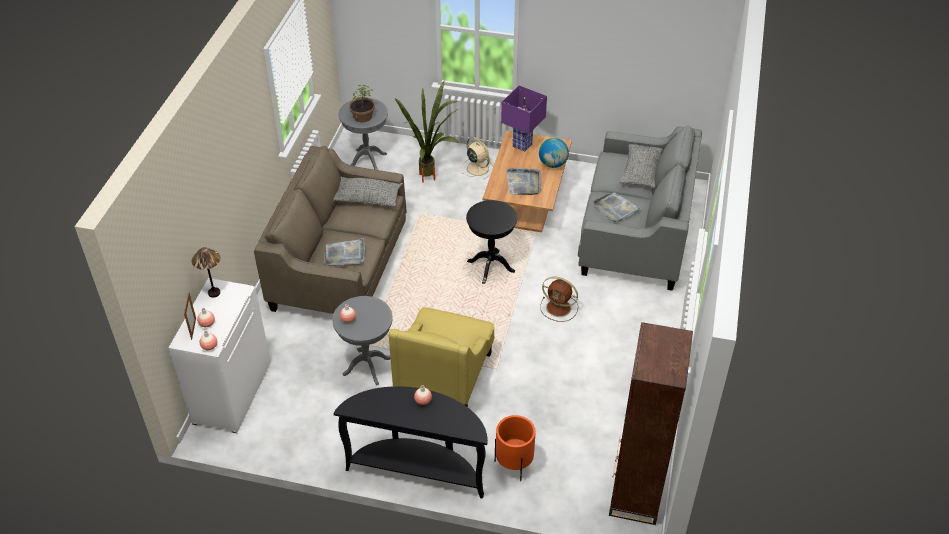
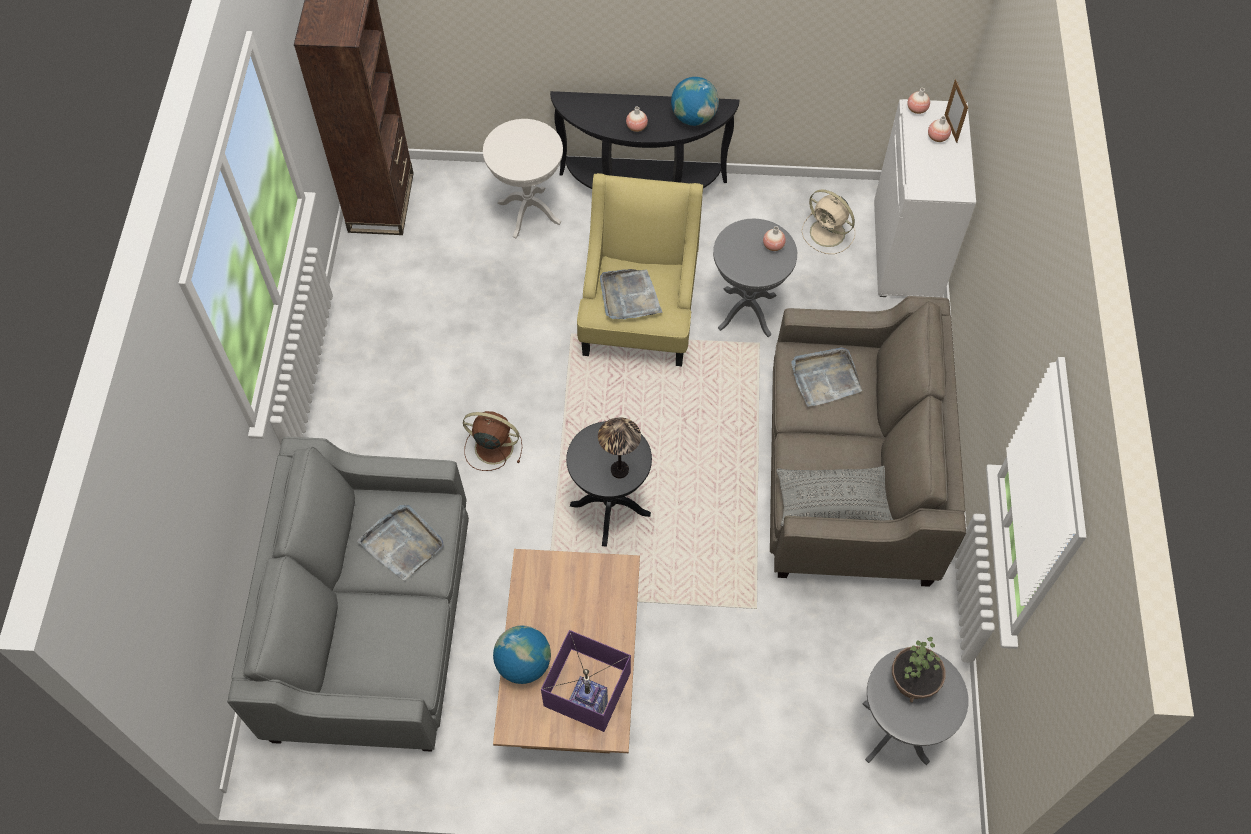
camera: 170 degrees right, 15 degrees up
(214, 293) = (953, 180): table lamp -> table lamp (619, 470)
(375, 402) = (694, 117): none -> globe
(432, 177) = (758, 707): potted plant -> none
(477, 168) = (680, 748): beige fan -> beige fan (828, 233)
(514, 465) = (529, 212): orange planter -> white side table
(524, 183) = (571, 604): grey tray -> grey tray (629, 297)
(640, 171) = (356, 649): grey pillow -> none

